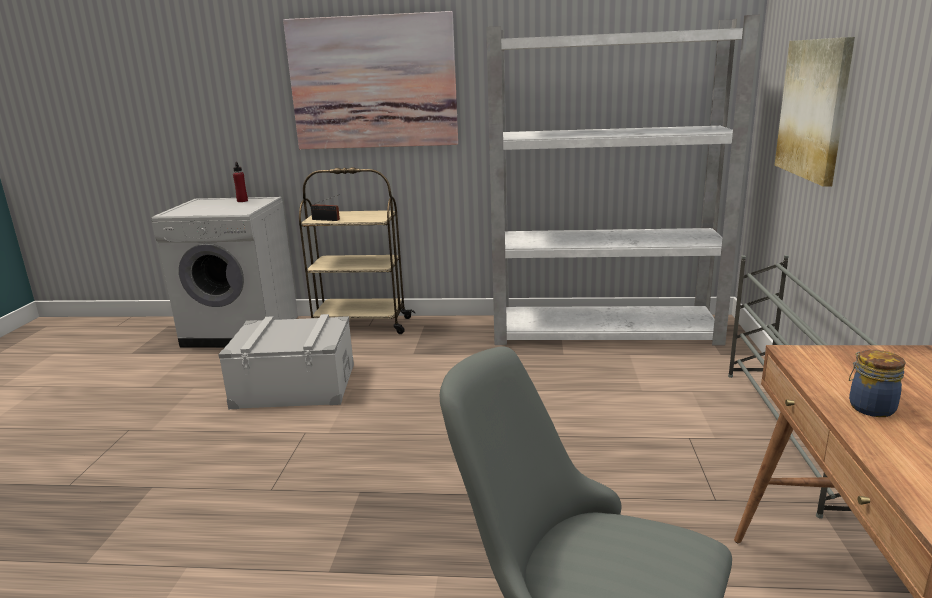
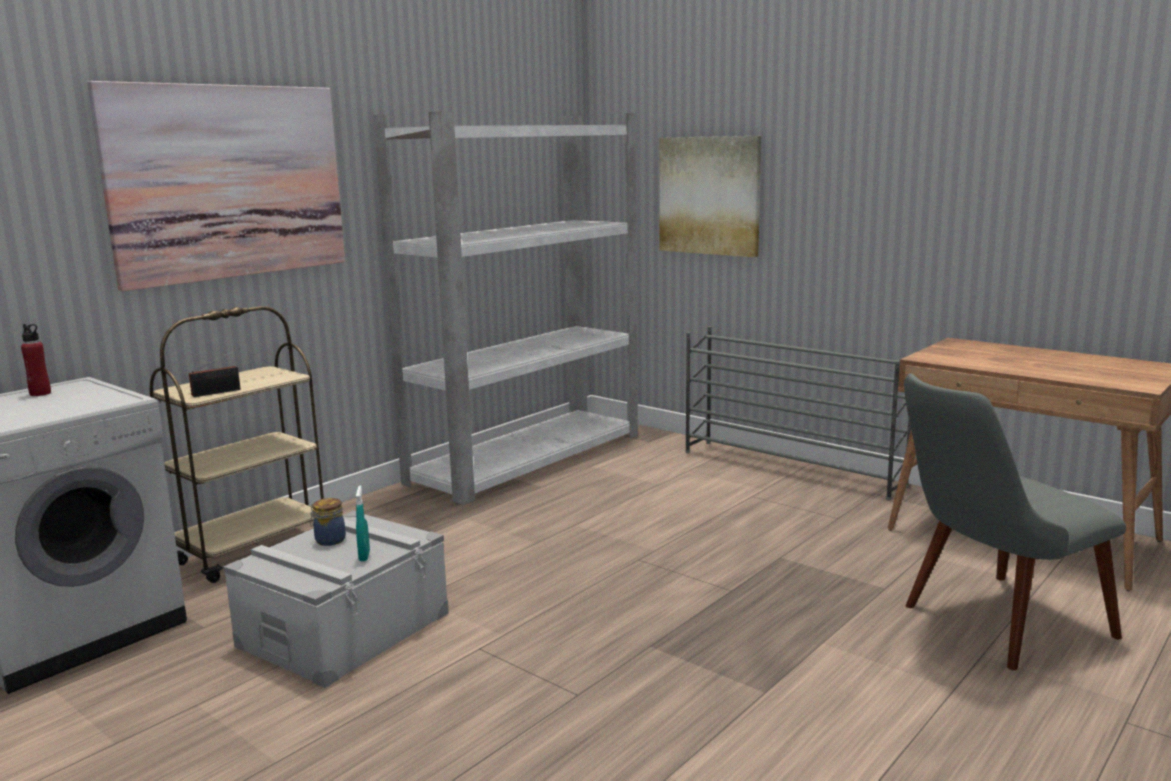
camera: 55 degrees left, 5 degrees down
(283, 343) = (364, 556): none -> turquoise spray bottle
(869, 407) = (1009, 366): jar -> jar (329, 540)

